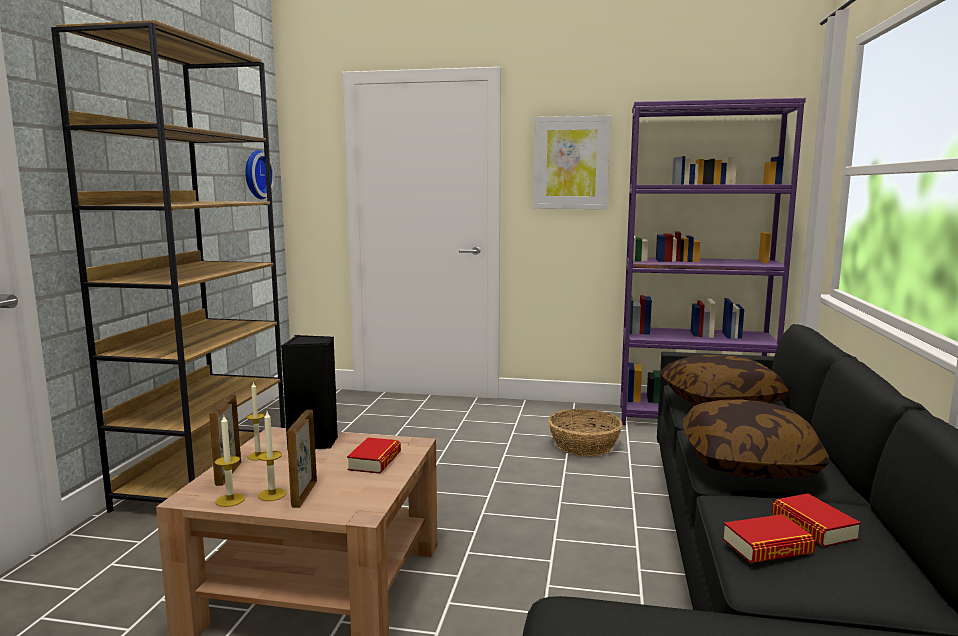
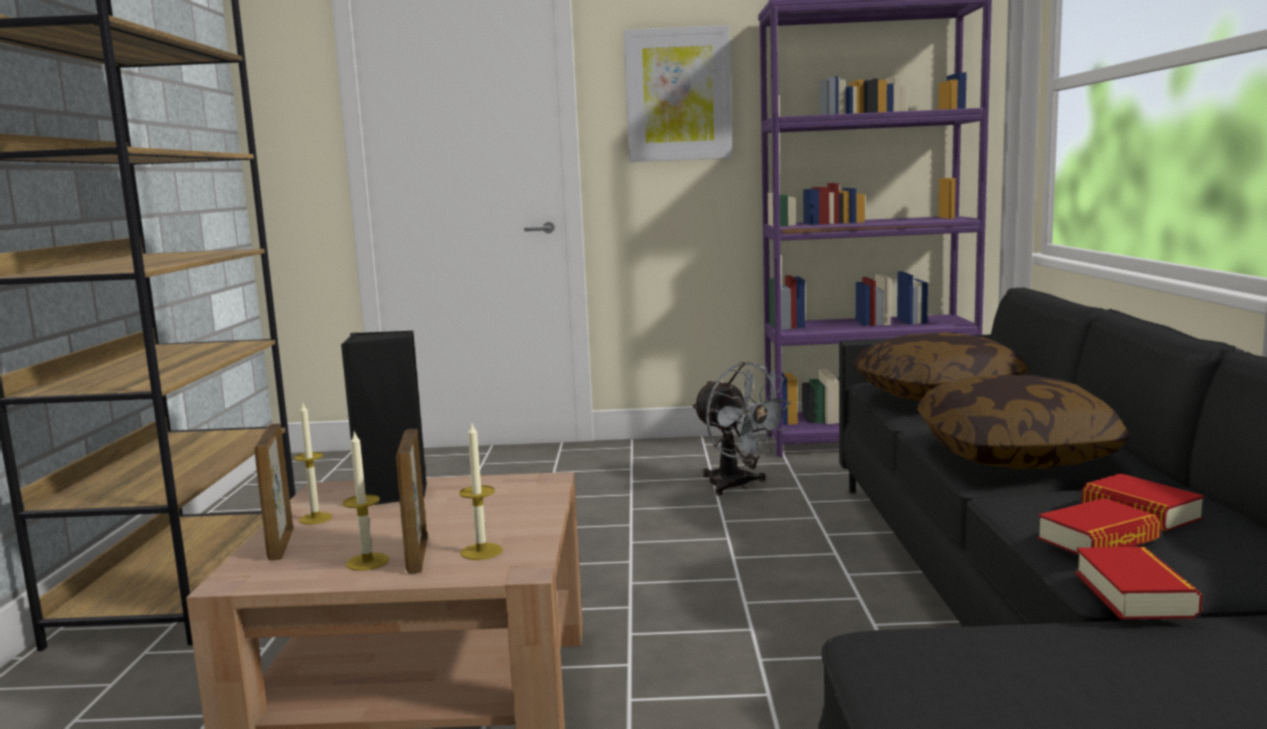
camera: 10 degrees left, 0 degrees up
(230, 500) = (304, 576): candle -> candle (481, 551)
(255, 174) = (205, 126): wall clock -> none
(375, 461) = (501, 506): book -> book (1134, 594)
(584, 445) = (737, 486): basket -> grey fan

